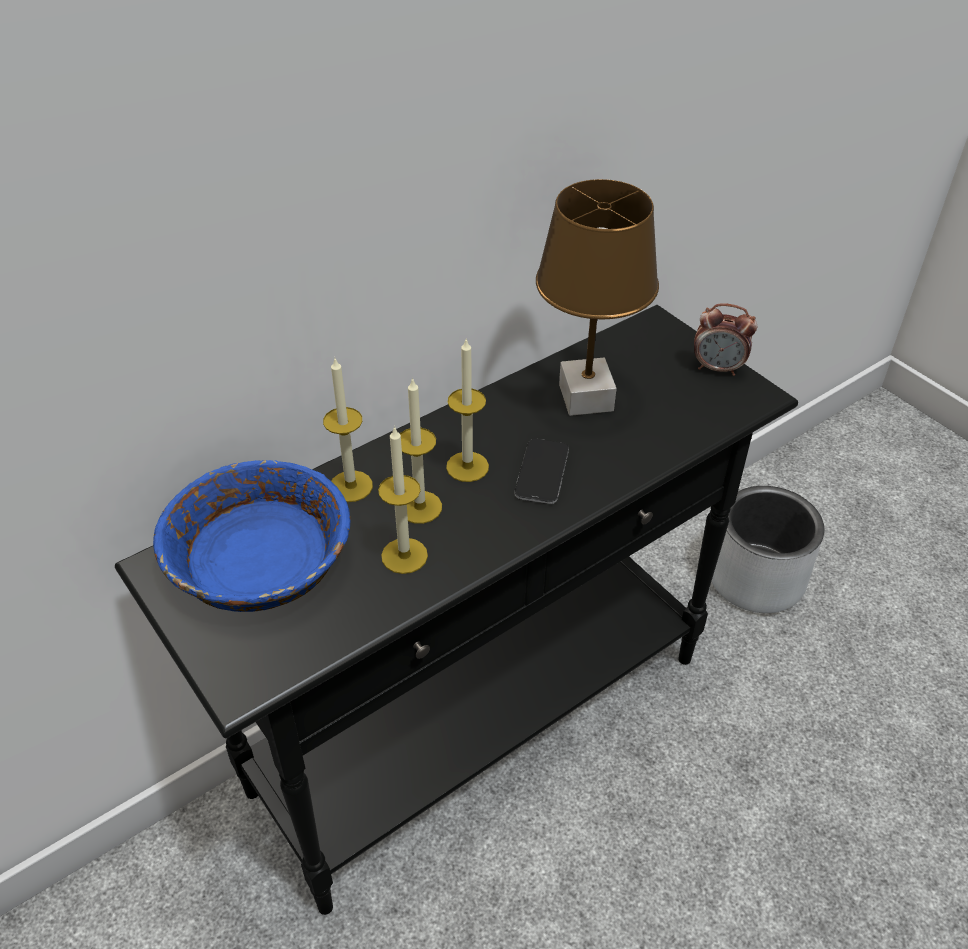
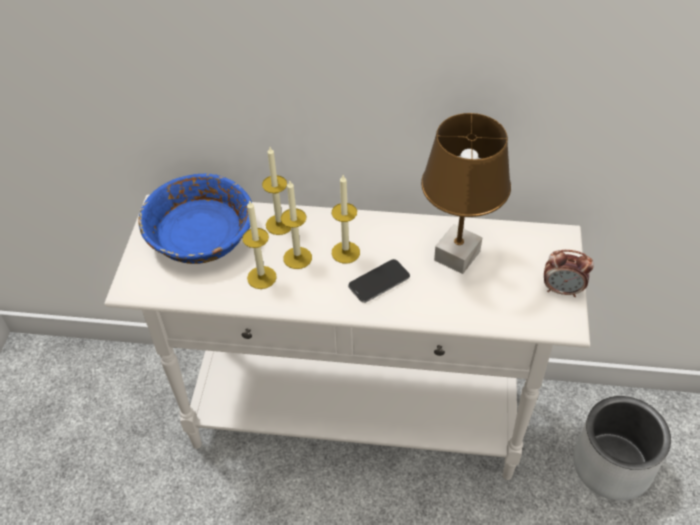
camera: 45 degrees right, 5 degrees up
(482, 723) = (356, 419): black console table -> white console table
(718, 368) = (562, 290): alarm clock -> alarm clock turned 45 degrees counterclockwise

